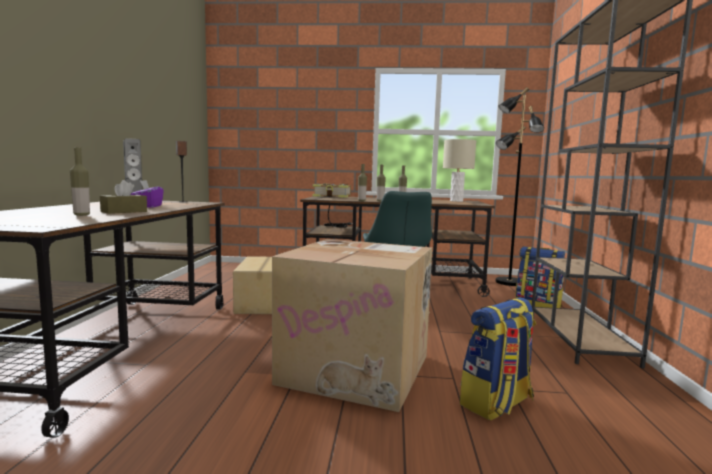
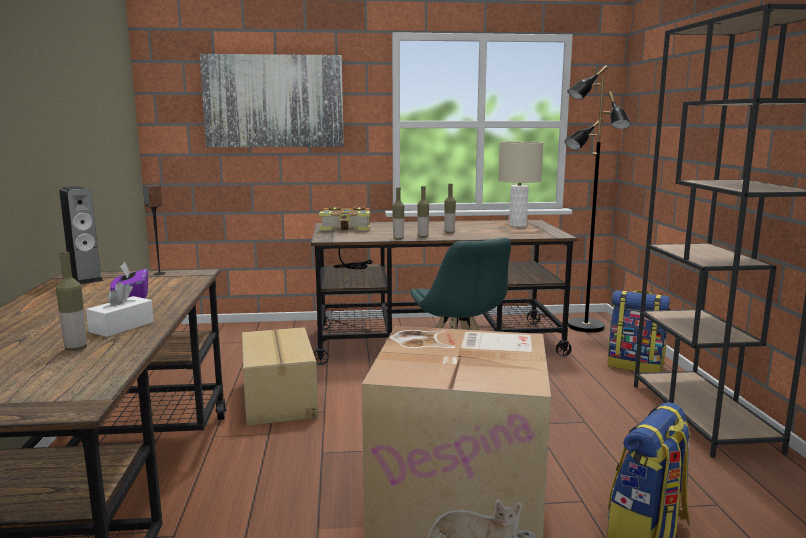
camera: 10 degrees left, 5 degrees up
(124, 212) = (121, 327): brown tissue box -> white tissue box
(294, 114) = (274, 101): none -> picture

